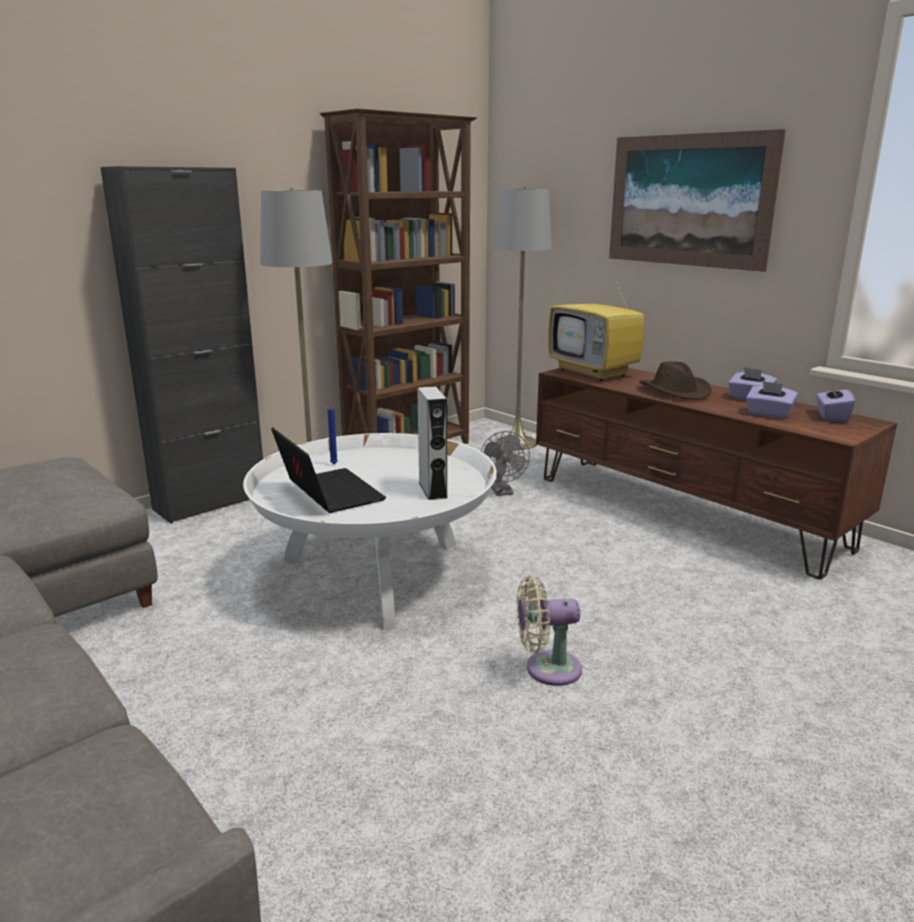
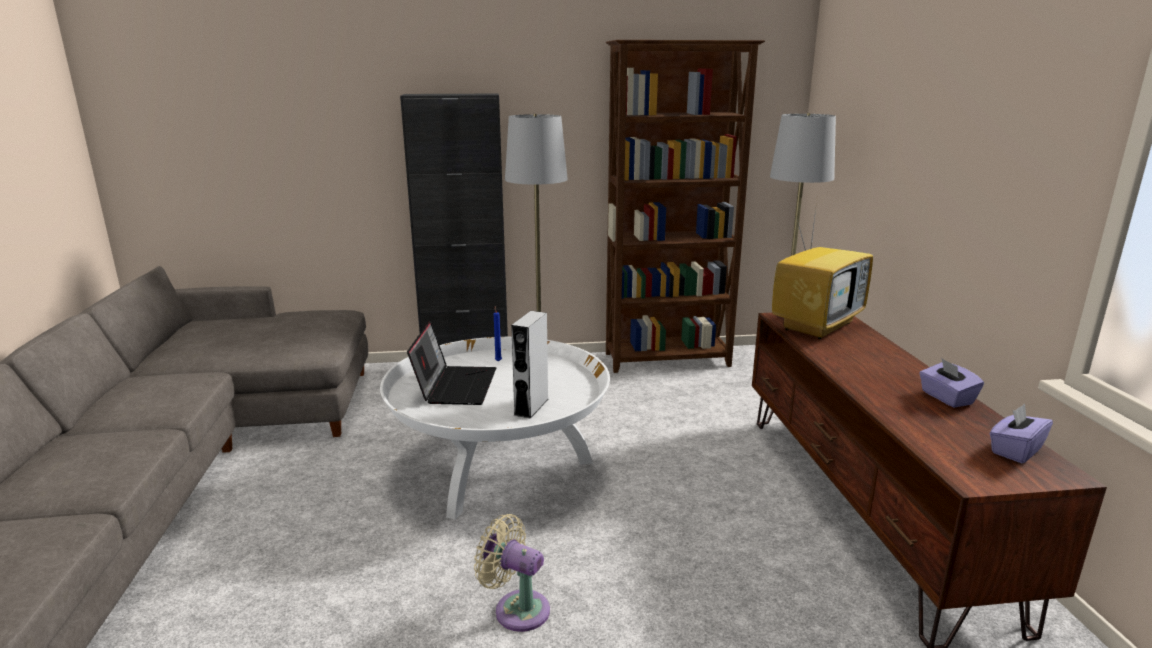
camera: 35 degrees right, 0 degrees up
(502, 492) = (699, 425): grey fan -> none
(595, 373) = (816, 325): television -> television turned 135 degrees counterclockwise
(675, 391) = (868, 367): brown hat -> none
(688, 200) = (956, 142): picture -> none
(769, 414) = (930, 424): purple tissue box -> none

